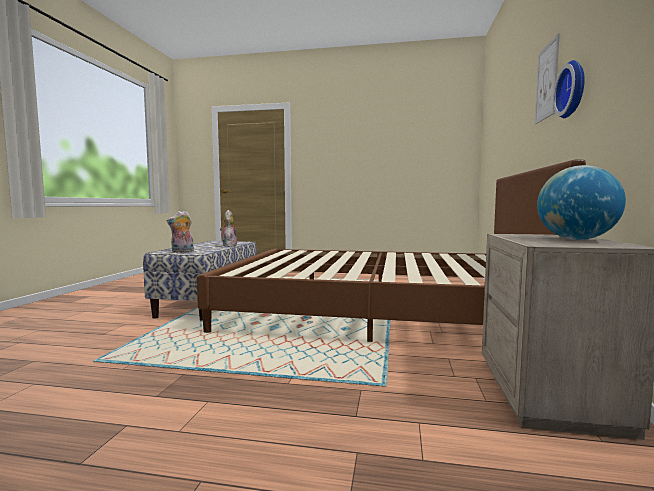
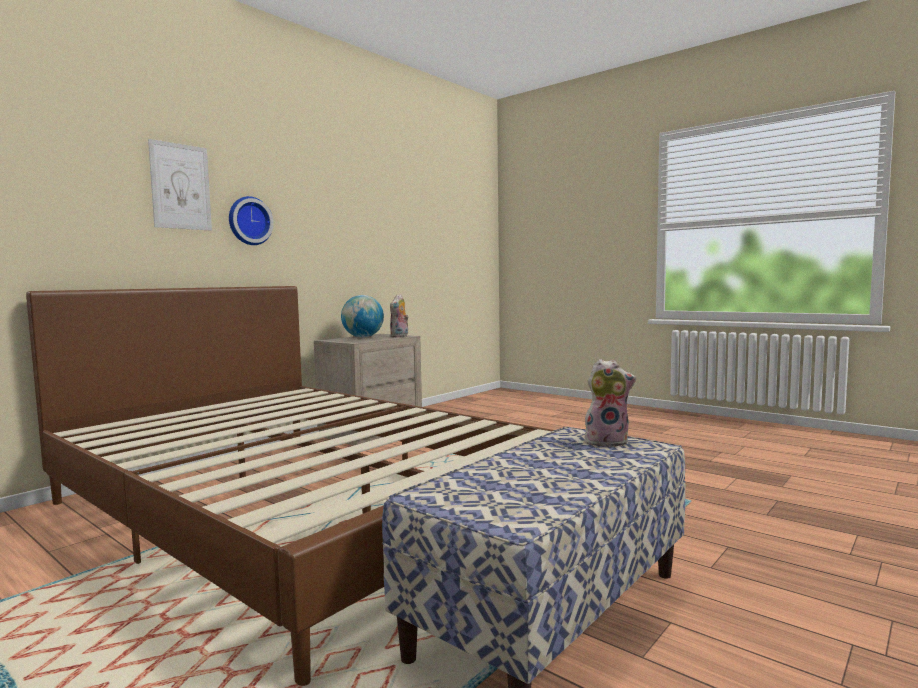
camera: 150 degrees left, 0 degrees up
(228, 246) = (498, 464): plush toy -> plush toy (400, 336)

